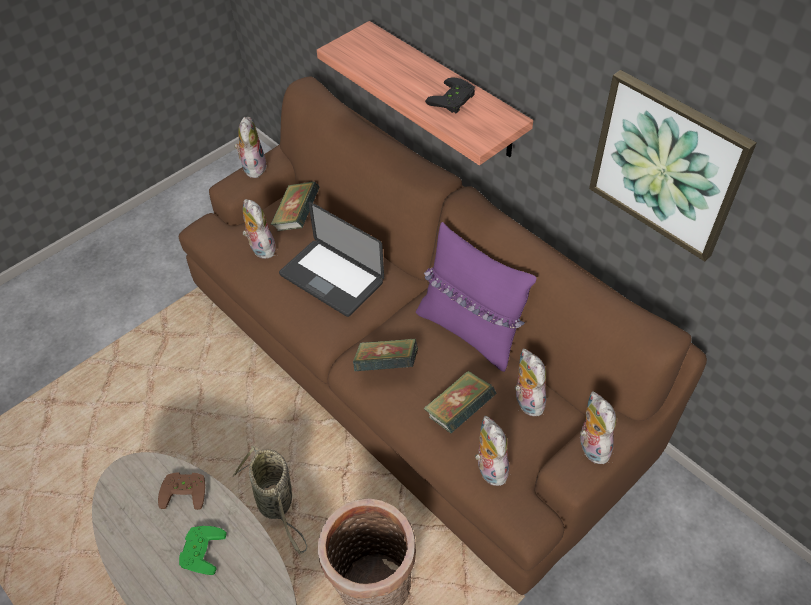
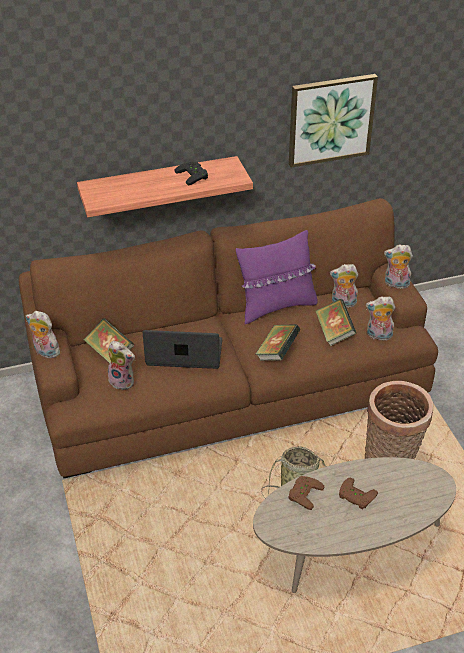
camera: 65 degrees left, 10 degrees down
(199, 550) = (355, 497): green game controller -> brown game controller
(260, 248) = (123, 381): plush toy -> plush toy turned 150 degrees counterclockwise
(331, 279) = (184, 353): laptop -> laptop turned 150 degrees counterclockwise

